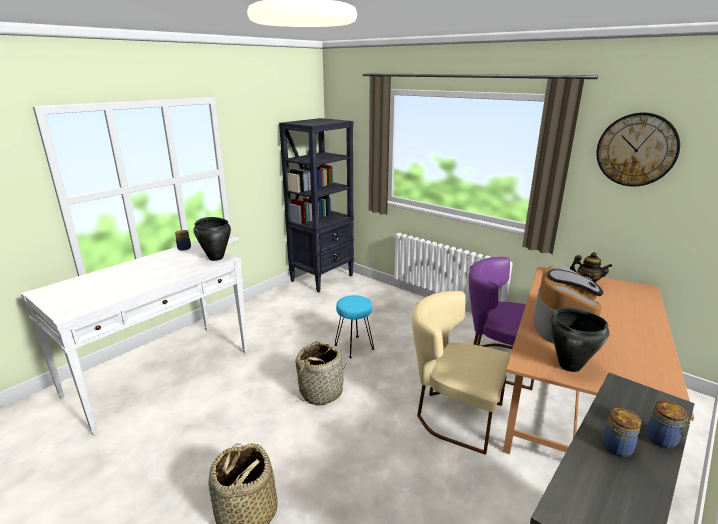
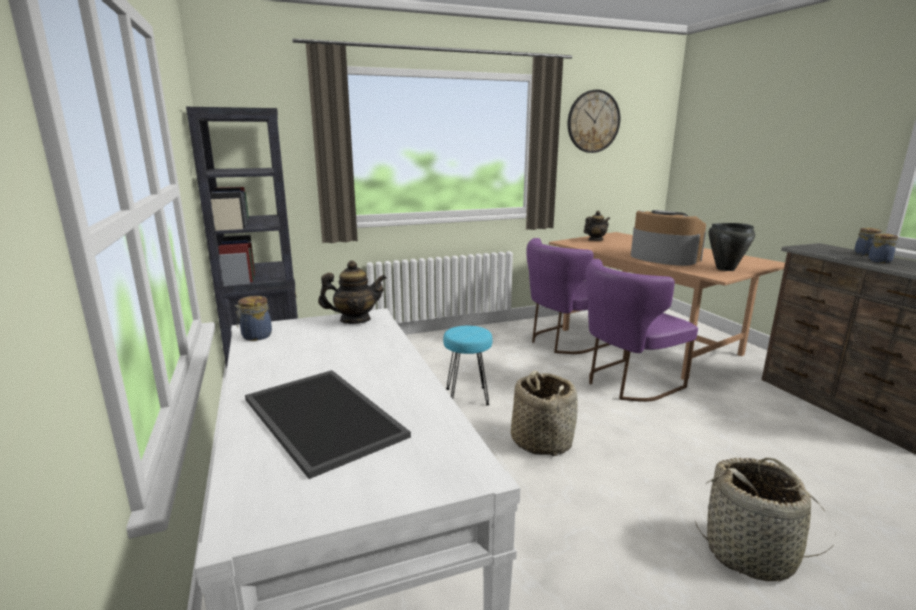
camera: 60 degrees left, 5 degrees down
(107, 282) = (326, 417): none -> tray
(216, 258) = (355, 320): black cooking pot -> teapot
(453, 415) = (626, 383): beige chair -> purple chair

